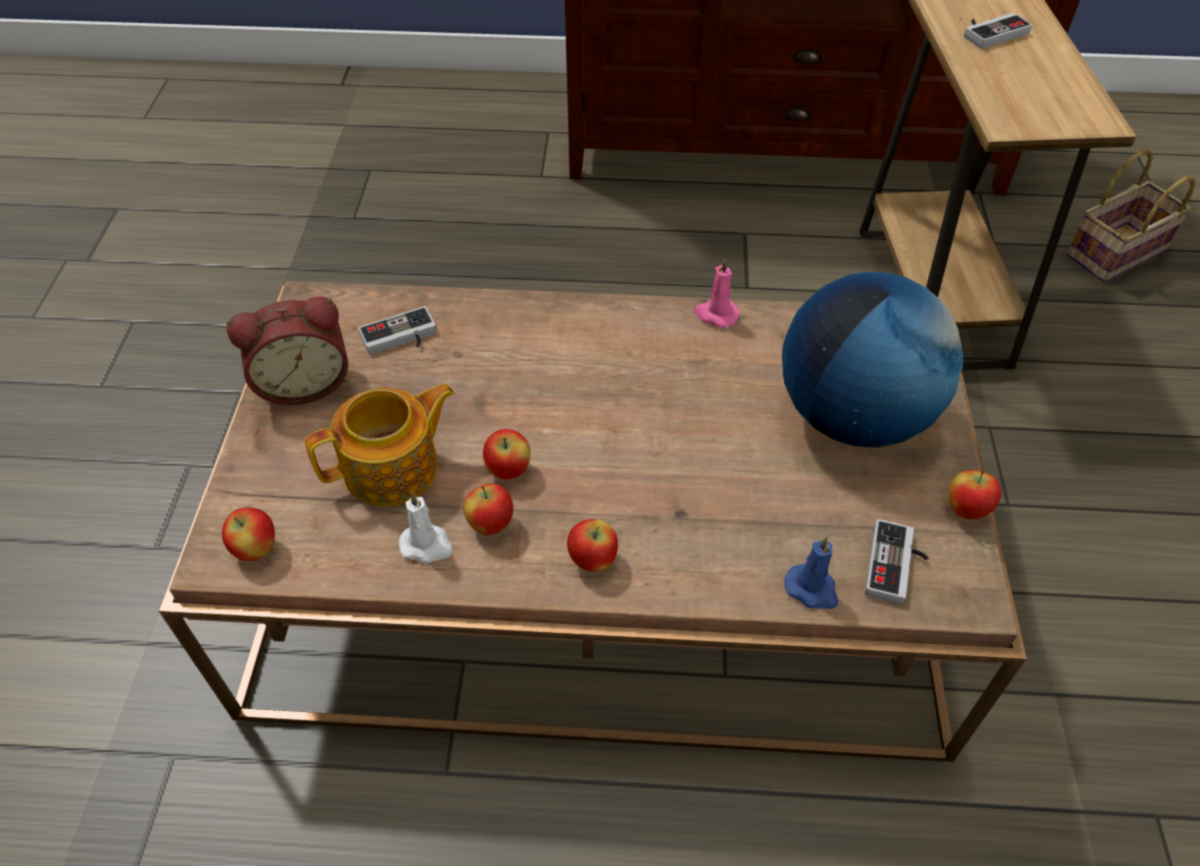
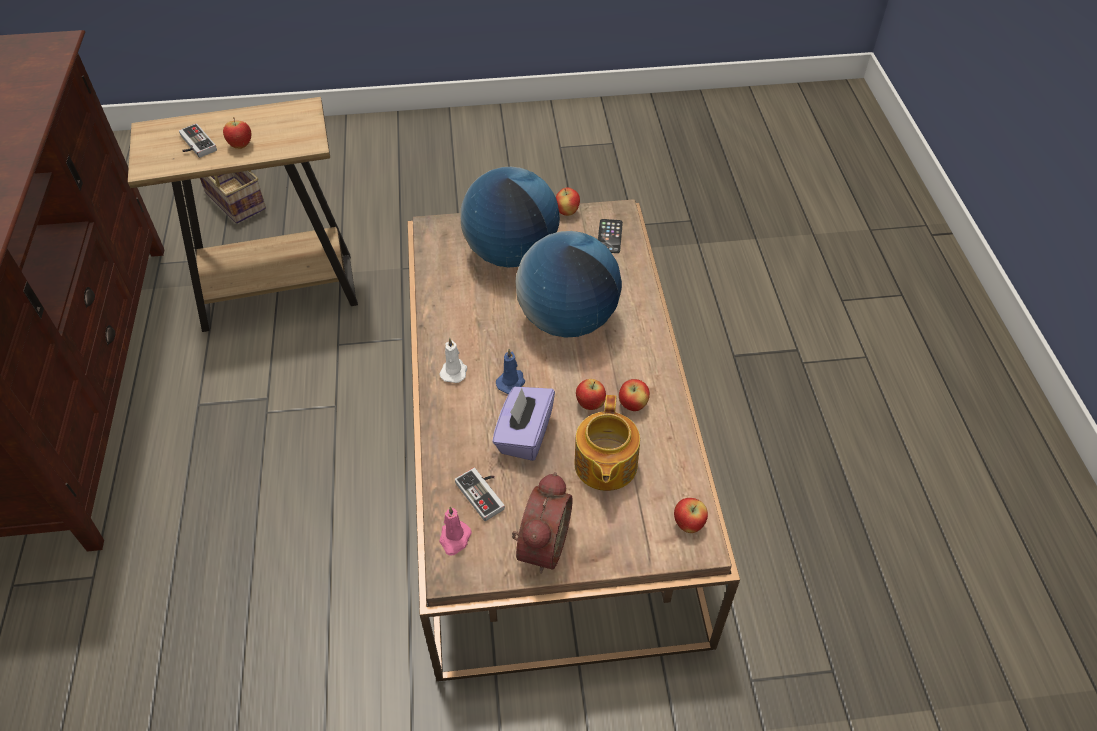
camera: 100 degrees left, 0 degrees up
(304, 382) = (540, 544): alarm clock -> alarm clock turned 45 degrees clockwise
(394, 468) = (604, 465): teapot -> teapot turned 135 degrees counterclockwise
(427, 545) = (657, 433): white candle -> white candle (454, 371)
(478, 387) = (524, 435): none -> purple tissue box
(592, 560) = (643, 354): apple -> apple (241, 145)
(689, 469) = (567, 320): none -> globe
(716, 314) = (434, 318): pink candle -> pink candle (454, 539)
(812, 589) = (633, 266): blue candle -> blue candle (511, 382)
(897, 566) = (609, 236): game controller -> phone

